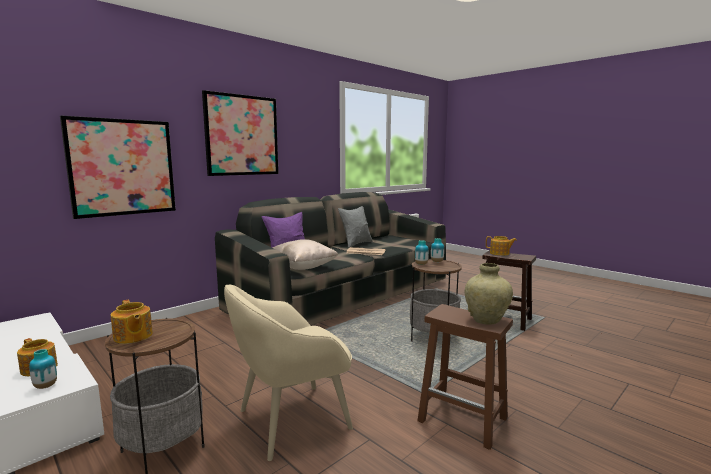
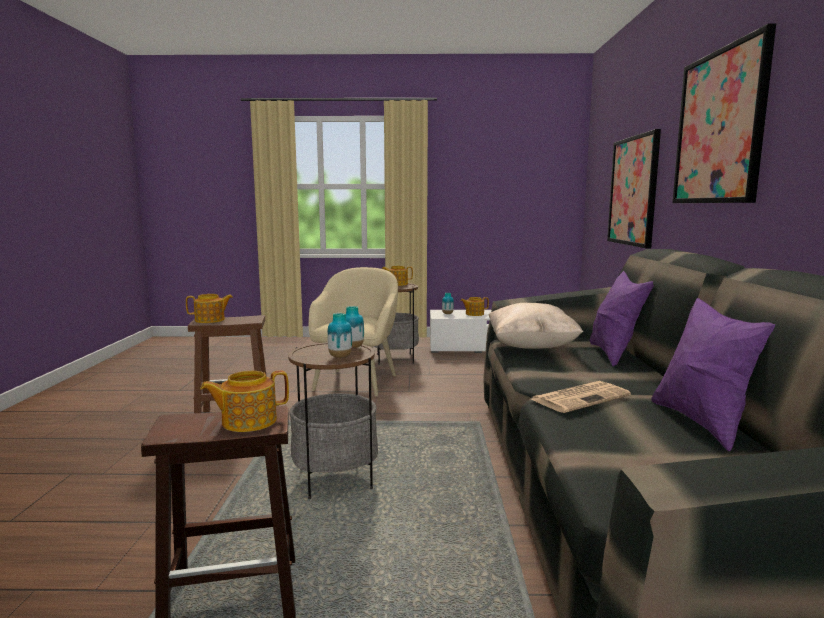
camera: 135 degrees right, 0 degrees up
(355, 244) = (705, 423): grey pillow -> purple pillow
(486, 320) = (210, 320): beige vase -> teapot

